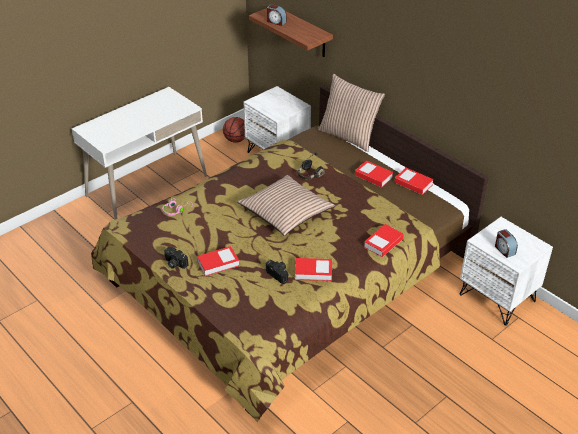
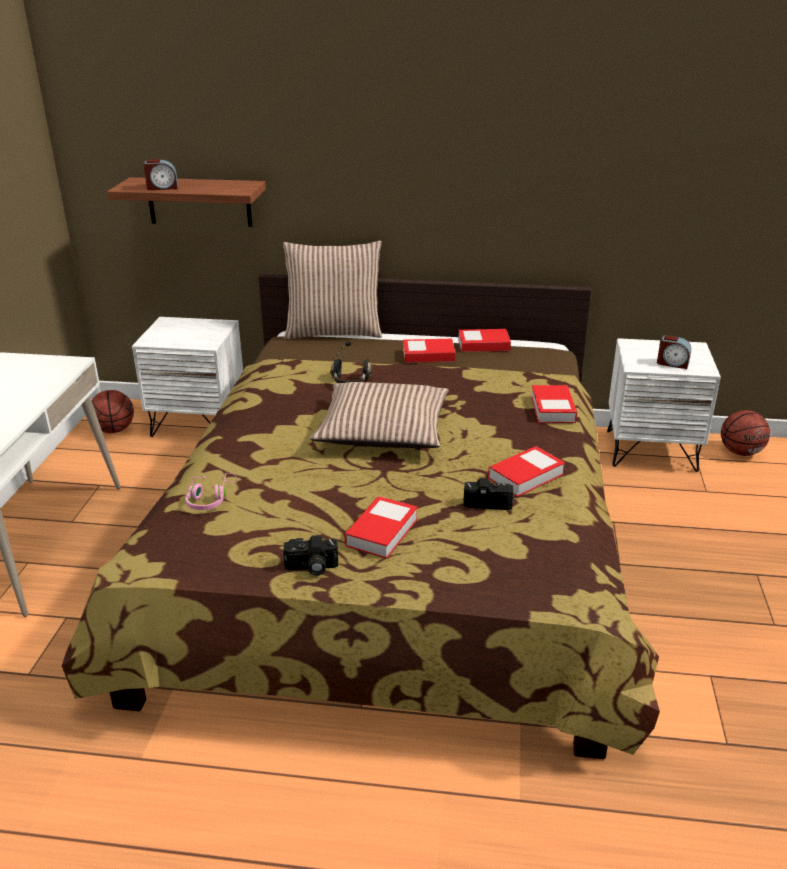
camera: 40 degrees left, 10 degrees down
(553, 329) = (741, 452): none -> basketball

